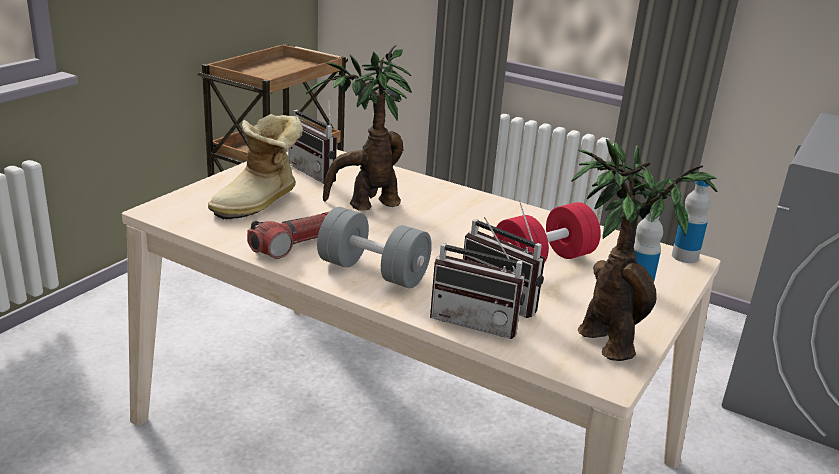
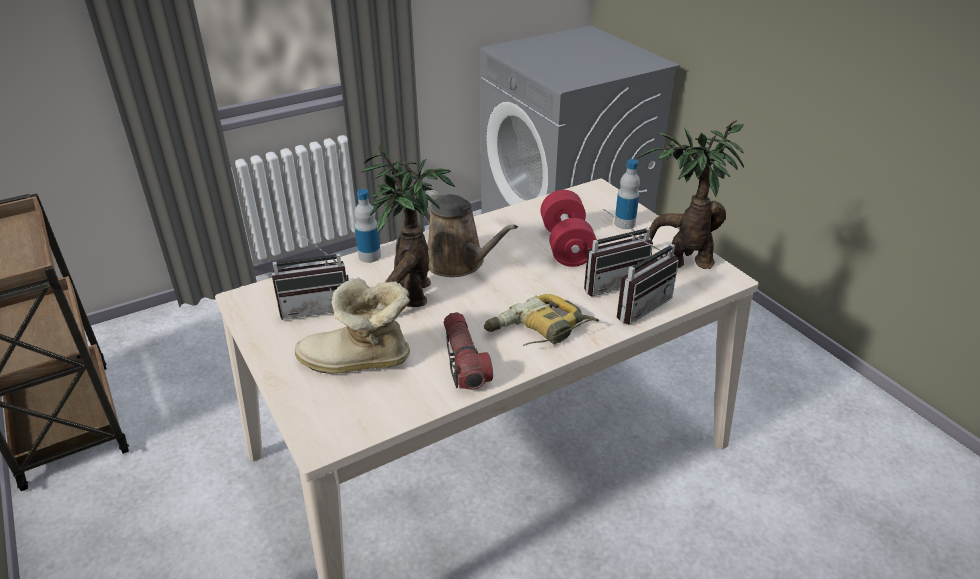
camera: 60 degrees left, 10 degrees up
(260, 203) = (357, 362): boot -> boot turned 120 degrees clockwise
(373, 271) = (539, 331): grey dumbbell -> power drill
(445, 213) = (458, 262): none -> brown watering can
(685, 256) = (591, 188): bottle -> bottle (369, 256)

